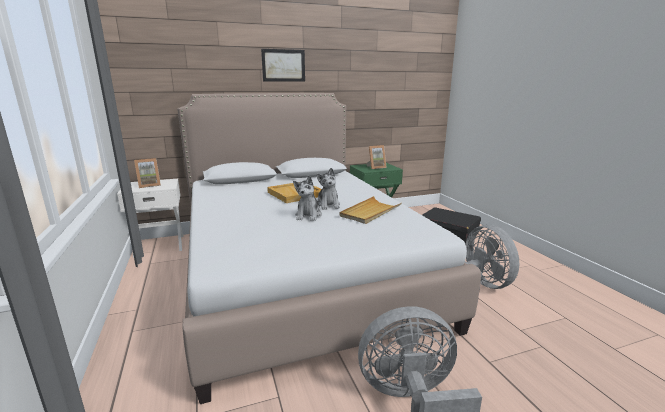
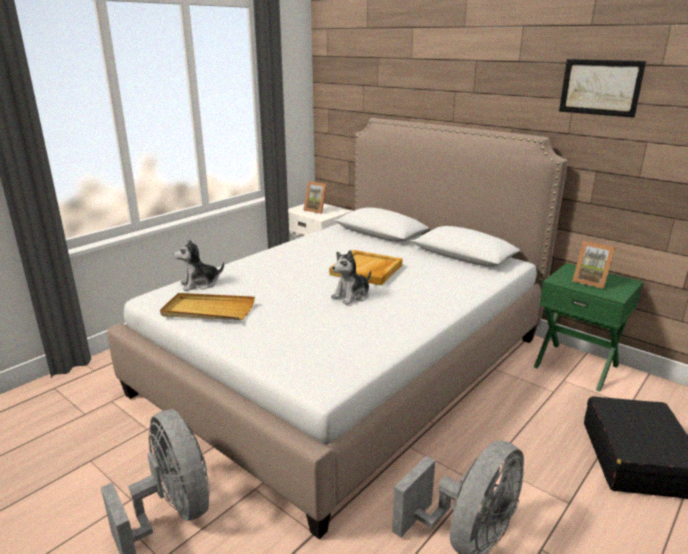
camera: 60 degrees right, 5 degrees up
(283, 65) = (484, 87): picture -> picture (600, 87)
(308, 215) = (305, 296): plush toy -> plush toy (200, 284)
(370, 212) = (354, 325): beige tray -> beige tray (208, 310)

